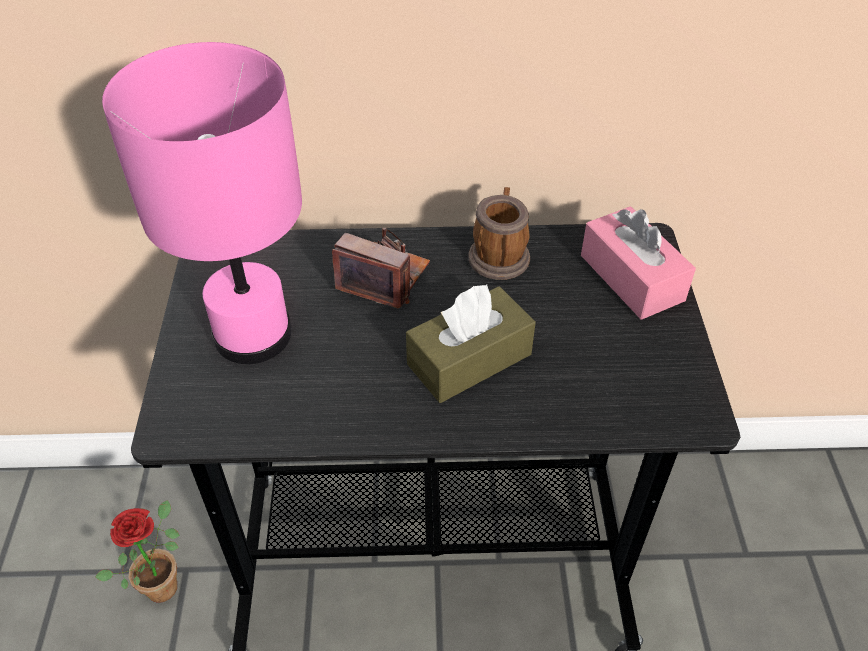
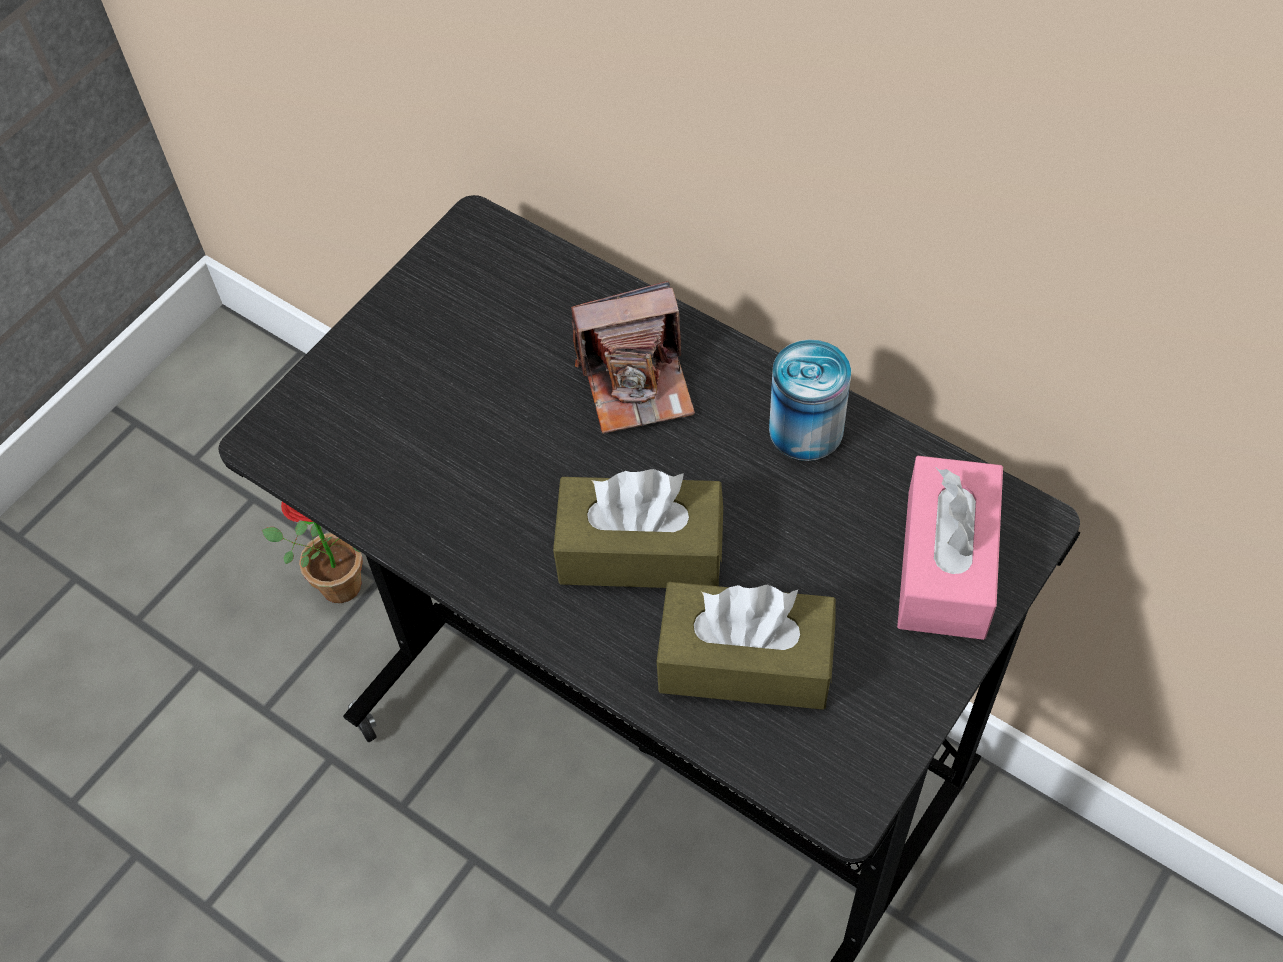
camera: 40 degrees right, 10 degrees up
(254, 335) = (436, 375): pink table lamp -> none
(384, 278) = (637, 382): camera -> camera turned 105 degrees clockwise
(499, 254) = (806, 429): mug -> can
(582, 381) = (745, 661): none -> brown tissue box

